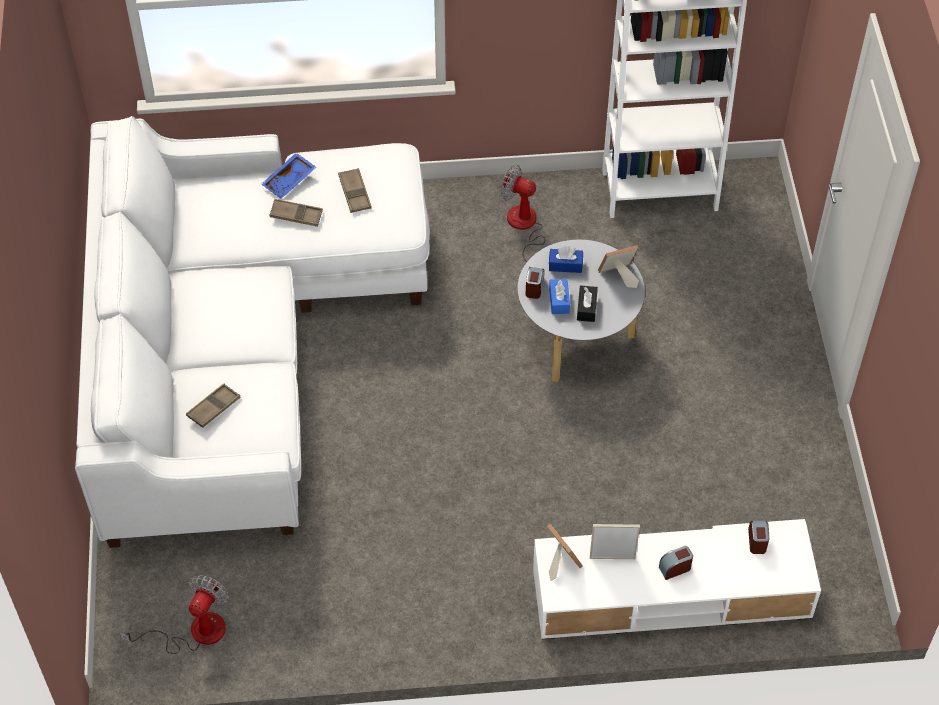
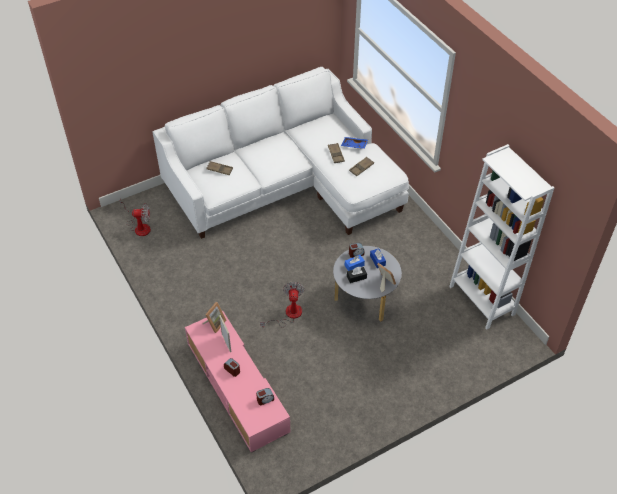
camera: 65 degrees right, 5 degrees down
(524, 227) = (419, 255): fan -> fan (288, 315)
(671, 594) = (237, 387): white tv stand -> pink tv stand

